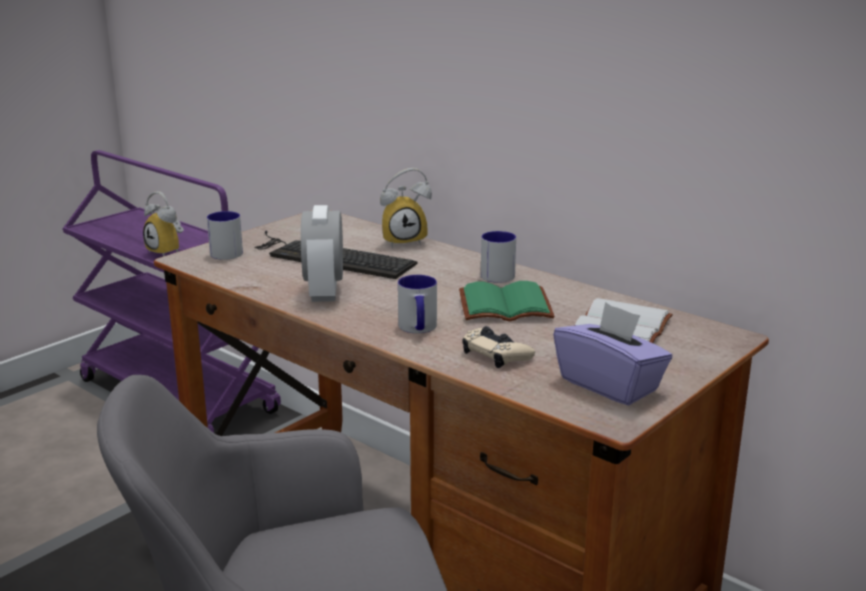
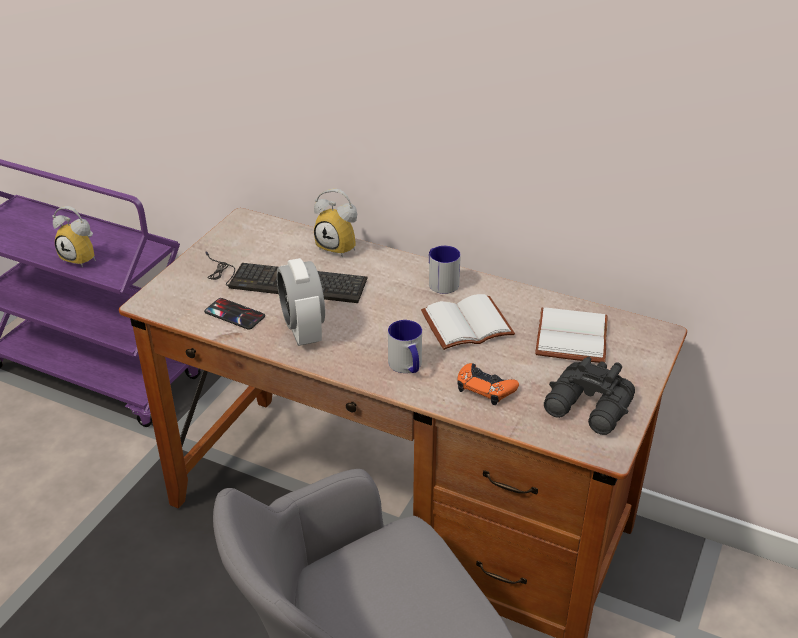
camera: 15 degrees left, 15 degrees up
(228, 251) = (184, 286): mug -> none
(263, 274) = (234, 314): none -> phone
(404, 240) = (340, 246): alarm clock -> alarm clock turned 60 degrees clockwise
(496, 354) = (485, 388): beige game controller -> orange game controller
(506, 305) = (467, 323): green book -> white book
(610, 385) = (588, 409): purple tissue box -> black binoculars

